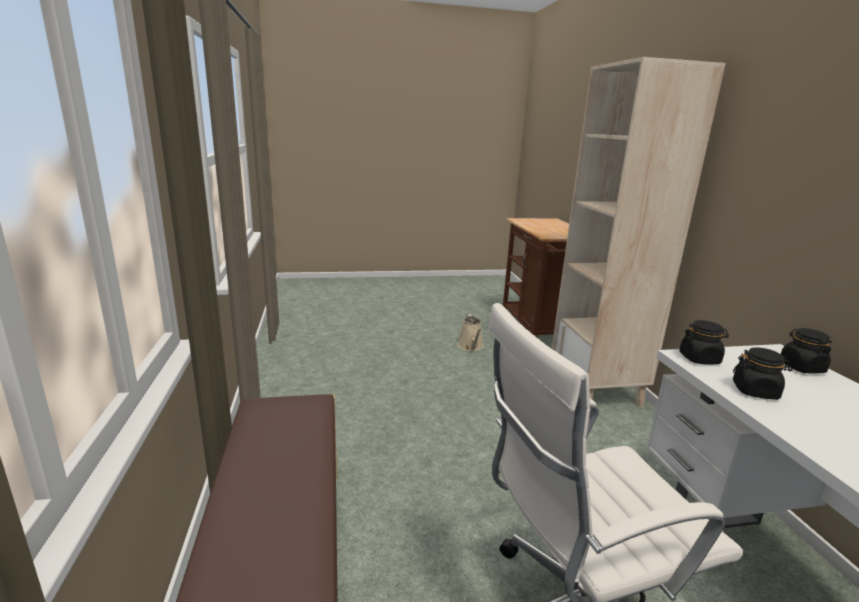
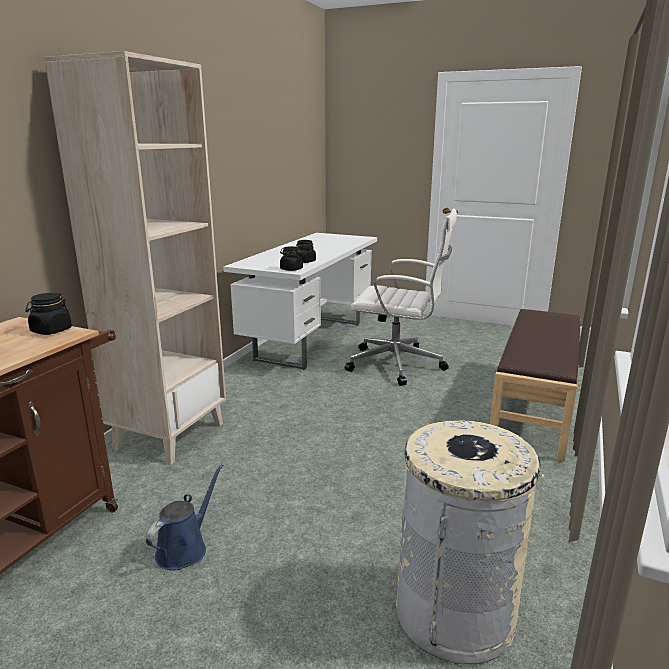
camera: 145 degrees left, 0 degrees up
(324, 360) = (455, 613): none -> beige trash can
(471, 346) = (185, 548): beige watering can -> blue watering can
(801, 367) = (253, 261): black jar -> black jar (51, 331)

